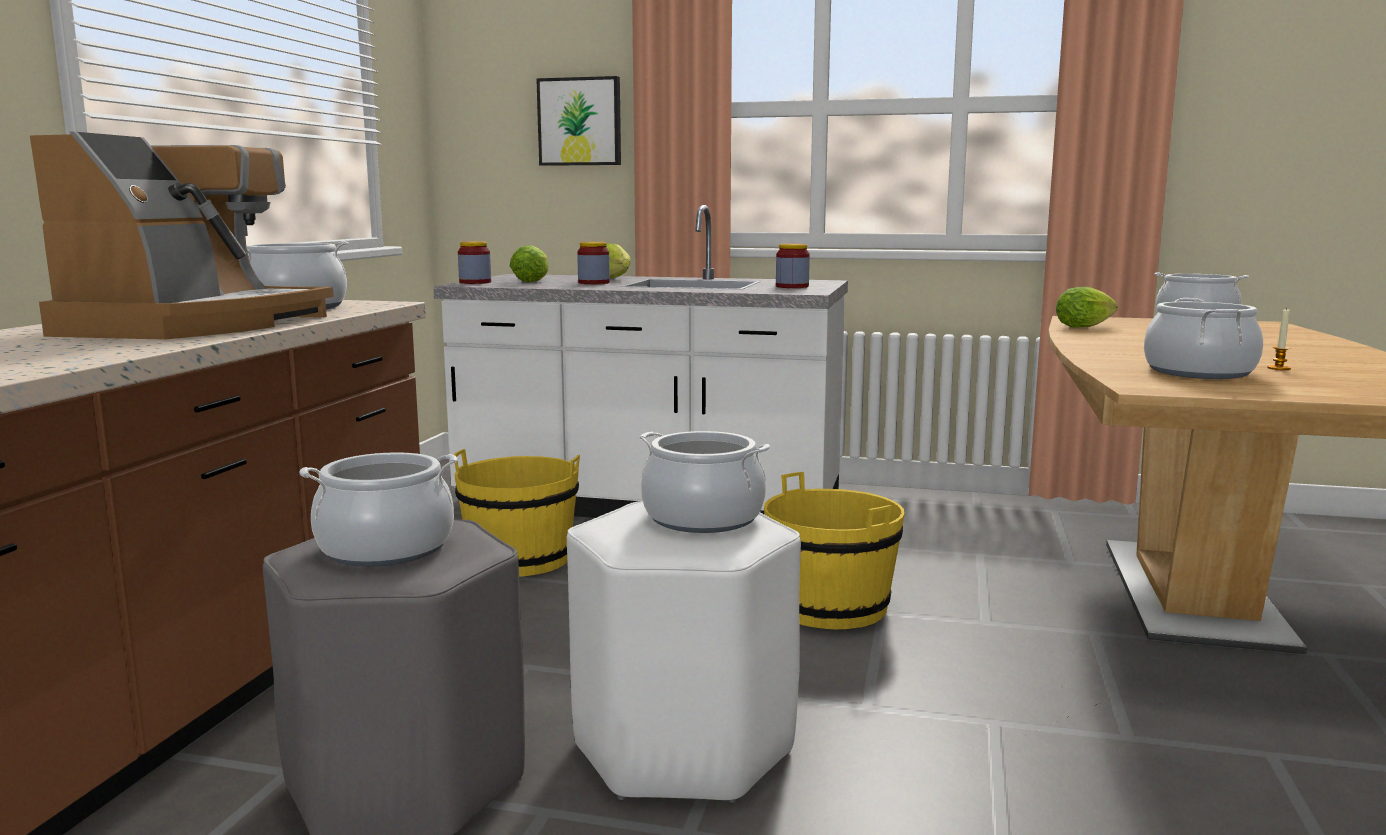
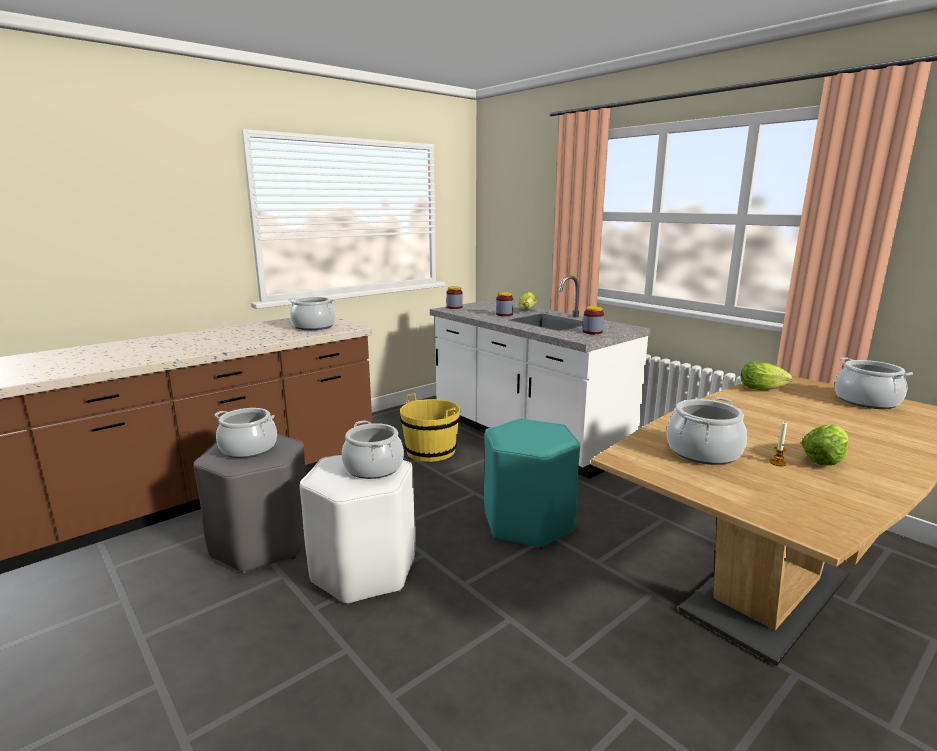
camera: 35 degrees right, 5 degrees up
(196, 325) = (251, 336): coffee machine -> none
(533, 281) = (481, 309): lettuce -> lettuce (825, 459)
(580, 122) = (537, 219): picture -> none
(830, 607) = (528, 523): yellow bucket -> turquoise stool

